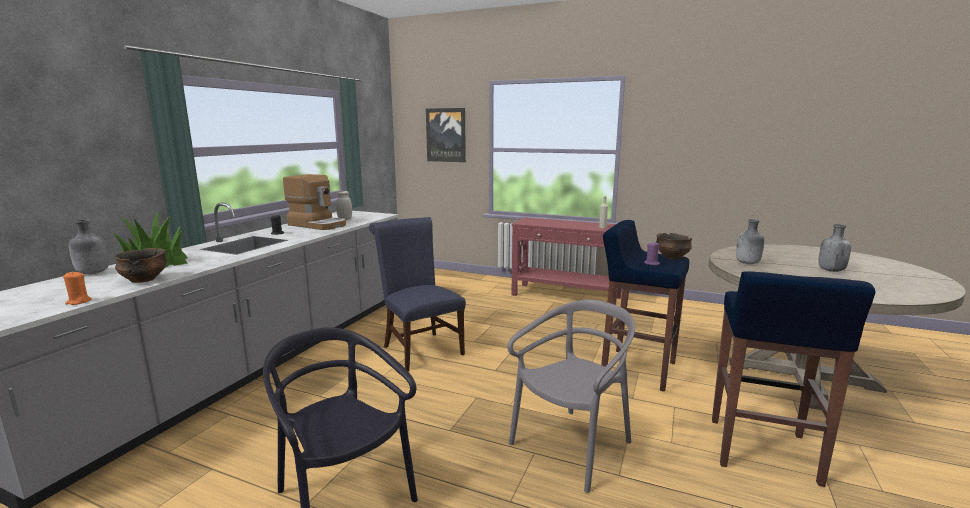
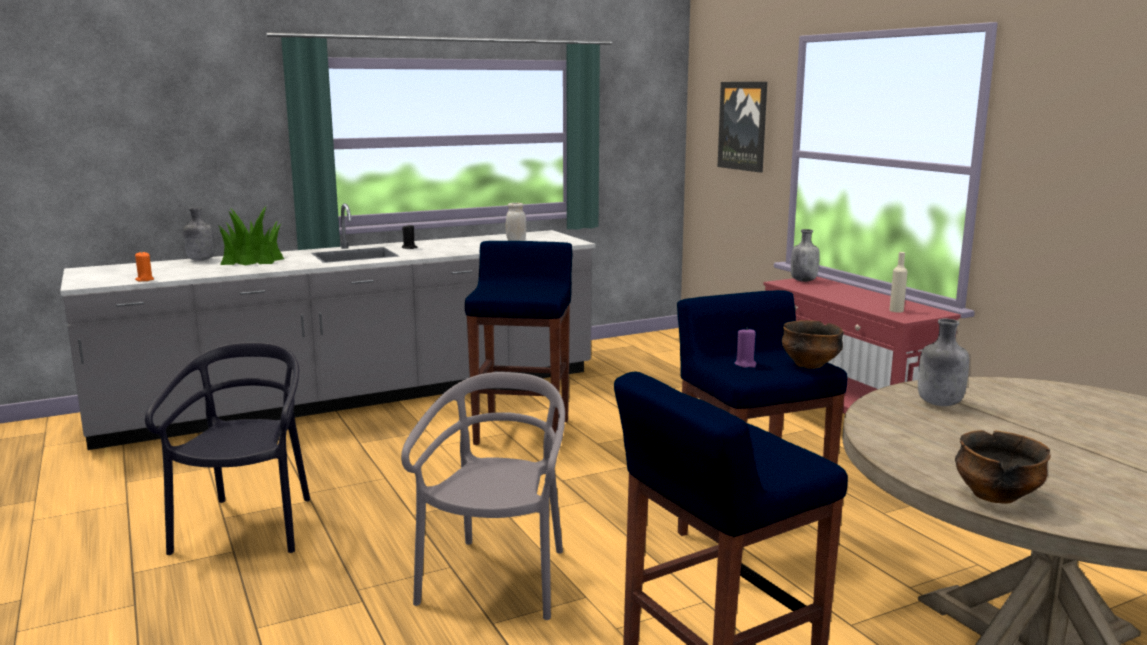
camera: 40 degrees right, 0 degrees up
(144, 280) = (213, 272): bowl -> bowl (995, 496)
(318, 225) = (472, 244): coffee machine -> none
(420, 348) = (523, 431): blue chair -> blue stool
(572, 446) = (497, 579): grey chair -> grey chair turned 75 degrees counterclockwise
(830, 270) = (1070, 450): grey bottle -> grey bottle (803, 280)

